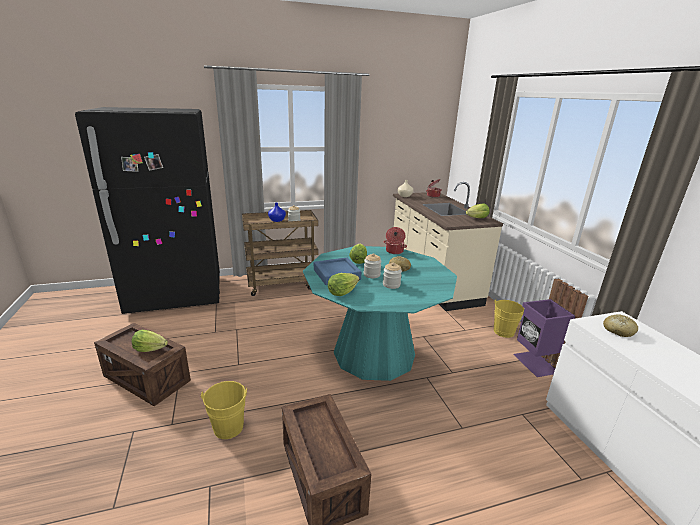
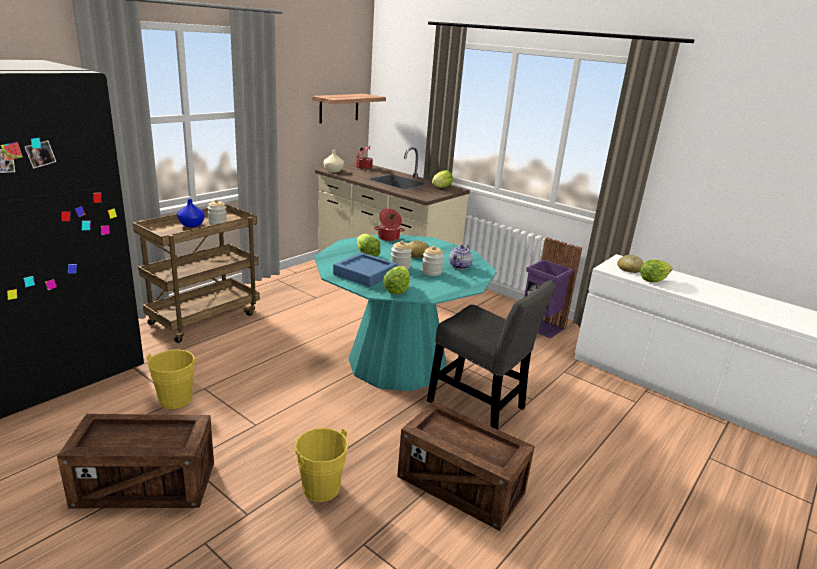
camera: 35 degrees left, 0 degrees up
(150, 349) = (160, 434): lettuce -> lettuce (653, 280)
(405, 415) = (480, 407): none -> grey chair
(421, 148) = (339, 108): none -> shelf
(423, 286) = (460, 266): none -> teapot
(504, 331) = (493, 306): yellow bucket -> yellow bucket (177, 397)

